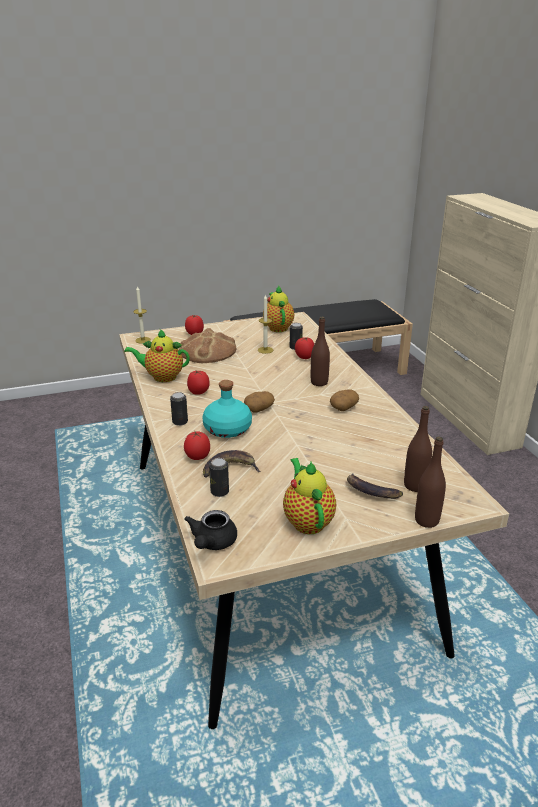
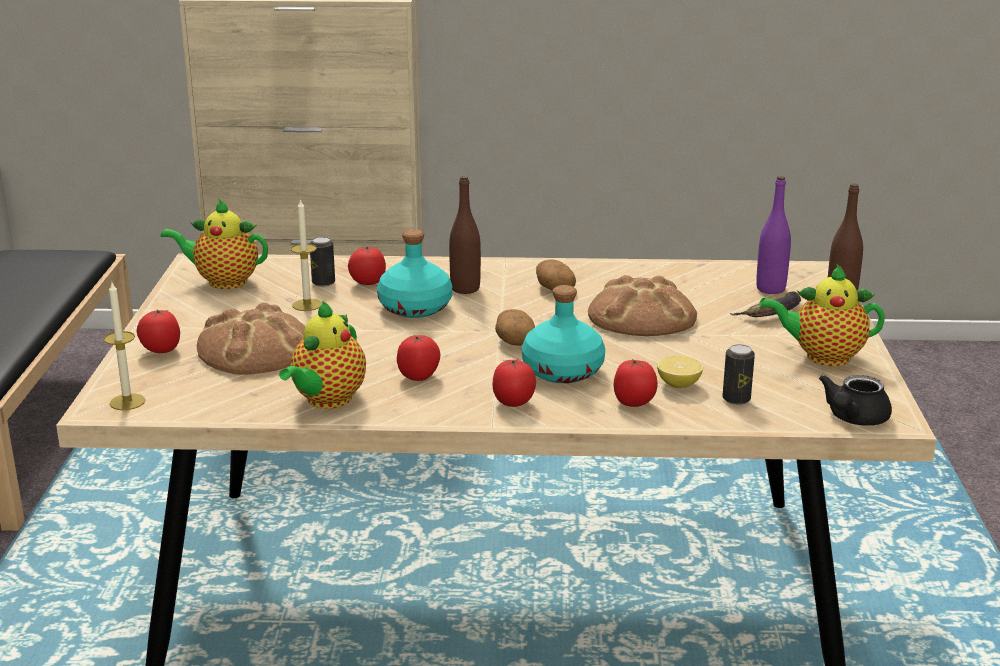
camera: 70 degrees left, 5 degrees down
(180, 422) = (513, 403): can -> tomato
(212, 543) = (853, 419): black teapot -> black teapot turned 90 degrees clockwise
(230, 468) = (679, 384): banana -> lemon
(282, 375) = (415, 308): none -> turquoise bottle
(324, 441) = (641, 316): none -> bread
(415, 486) = (770, 289): brown bottle -> purple bottle

